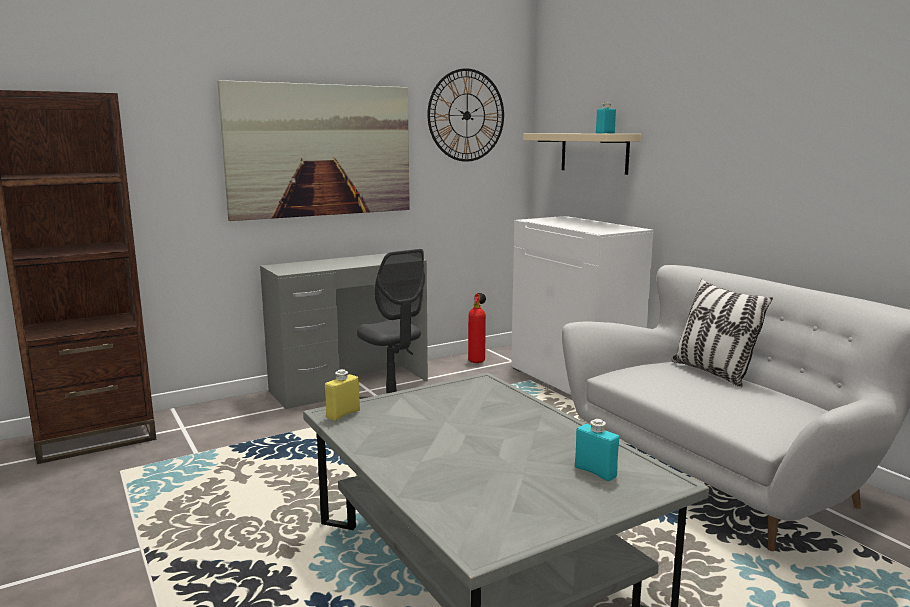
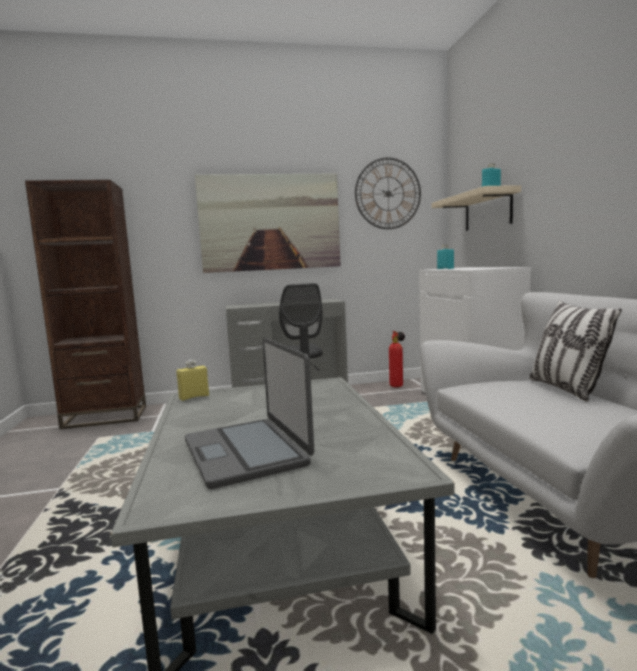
camera: 20 degrees right, 5 degrees down
(494, 479) = (247, 452): none -> laptop
(595, 472) = (346, 455): turquoise bottle -> turquoise bottle (445, 268)

